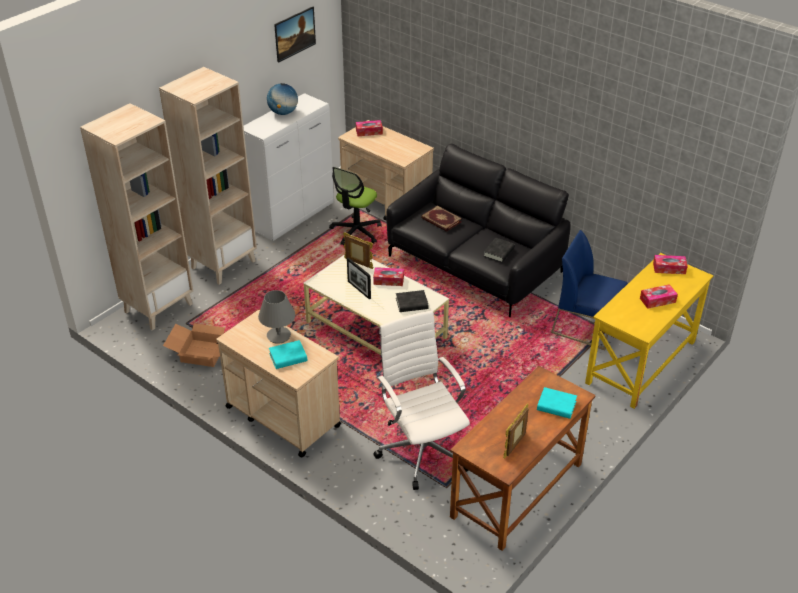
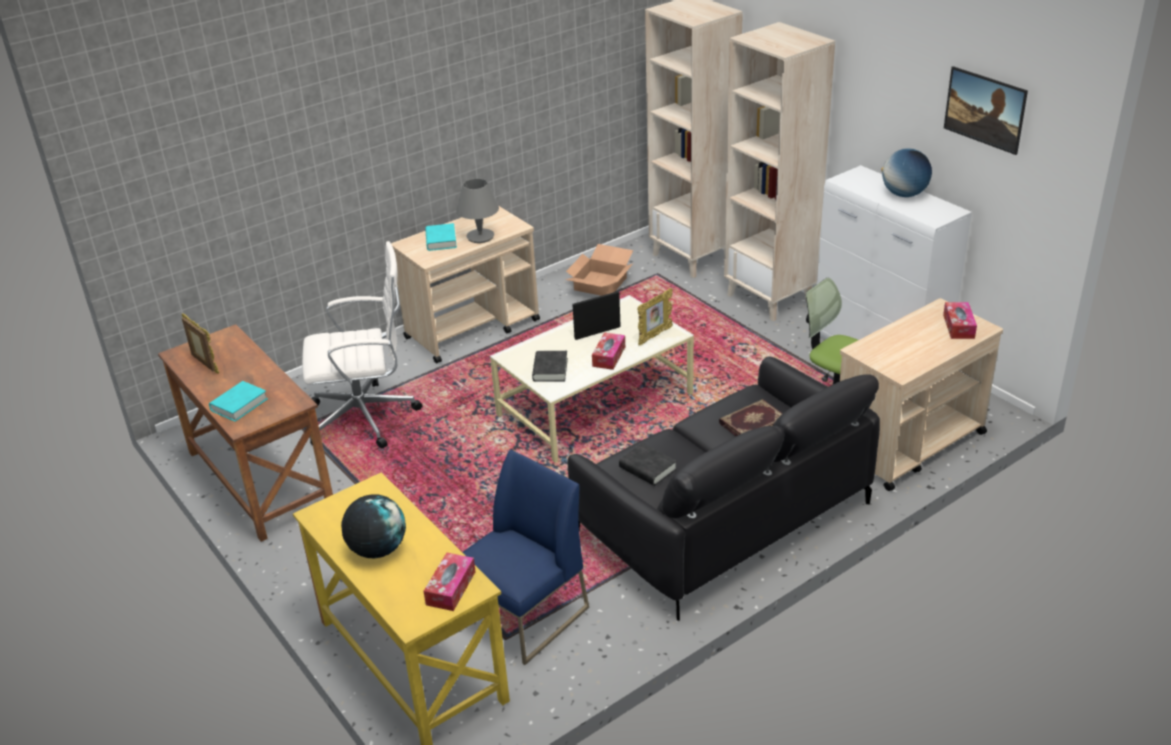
camera: 105 degrees right, 5 degrees down
(657, 300) = (377, 549): tissue box -> globe

